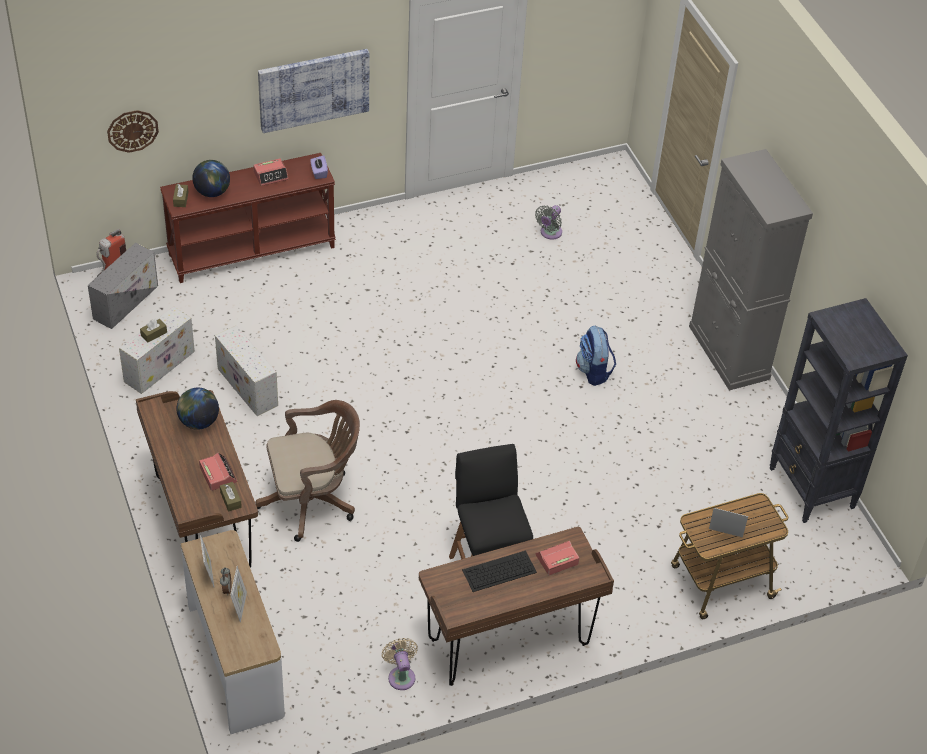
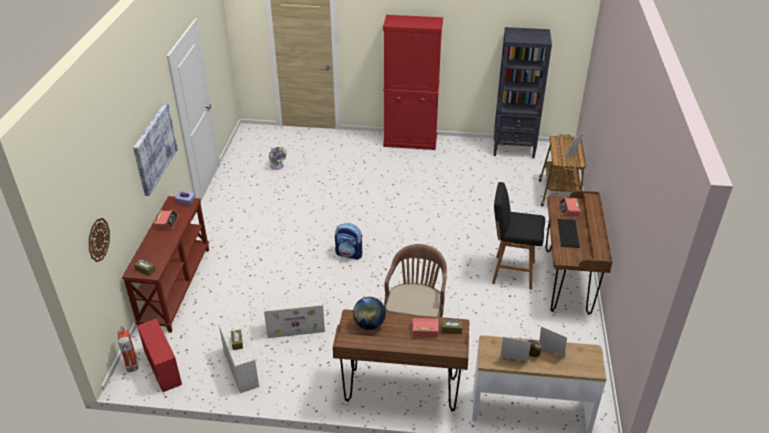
camera: 60 degrees left, 10 degrees down
(126, 301) = (162, 367): grey storage box -> red storage box
(212, 192) = (154, 253): globe -> none
(401, 675) = (573, 333): beige fan -> none
(594, 371) = (390, 186): backpack -> backpack (349, 254)
(729, 353) = (410, 141): grey cabinet -> red cabinet

